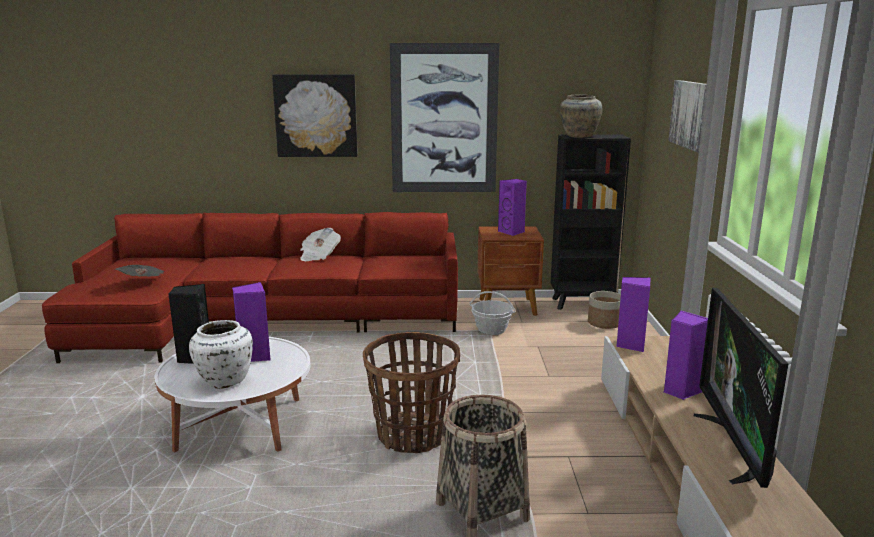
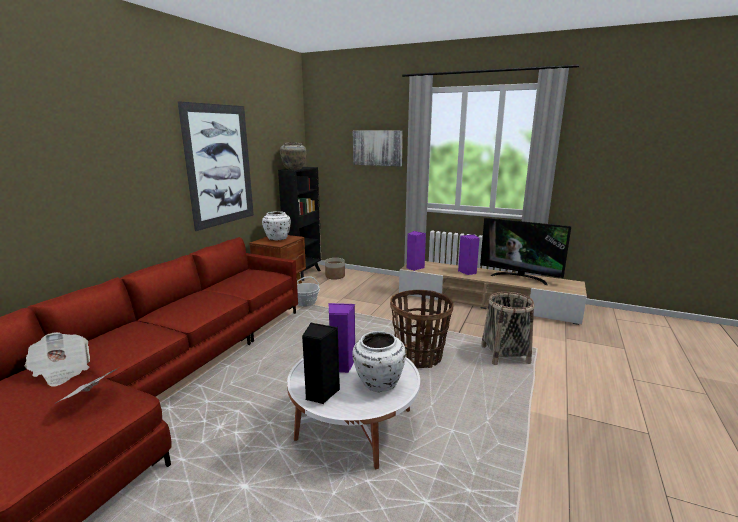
camera: 65 degrees left, 0 degrees up
(316, 115) = (125, 171): picture -> none
(319, 256) = (187, 300): newspaper -> newspaper (62, 371)
(512, 232) = (278, 239): purple speaker -> white vase

